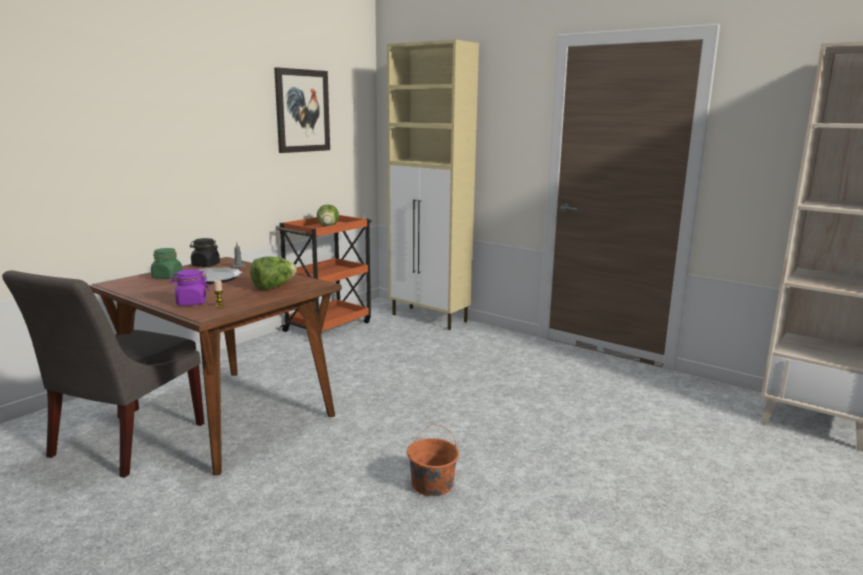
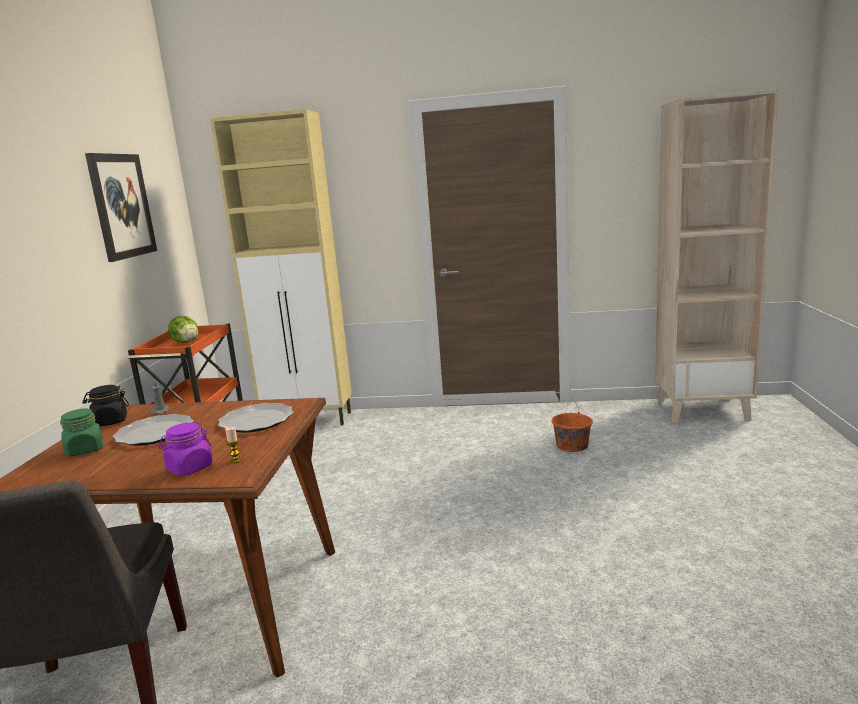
camera: 30 degrees left, 0 degrees up
(273, 287) = (256, 421): lettuce -> plate
(432, 485) = (512, 577): orange bucket -> orange bucket (572, 446)

